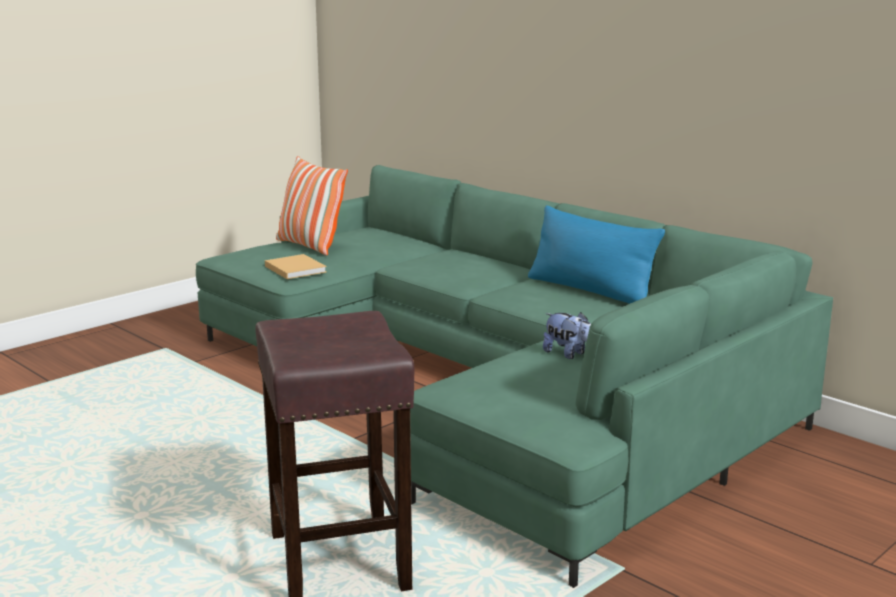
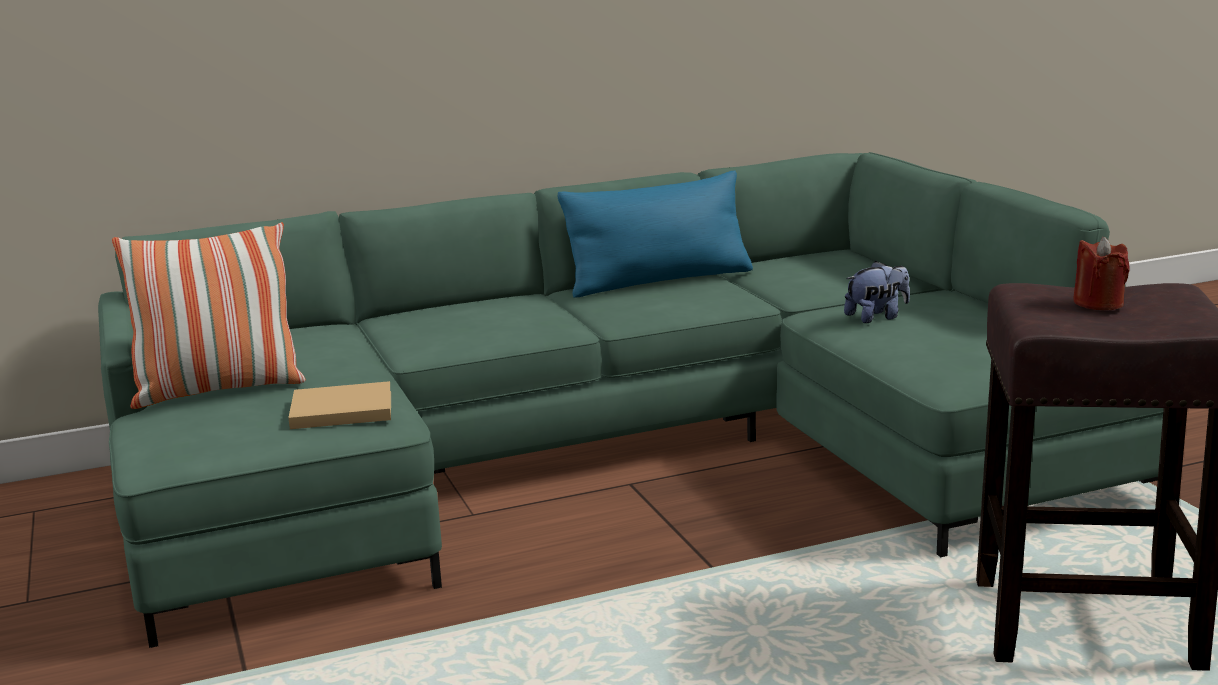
camera: 65 degrees left, 0 degrees up
(340, 334) = (1098, 303): none -> red candle

